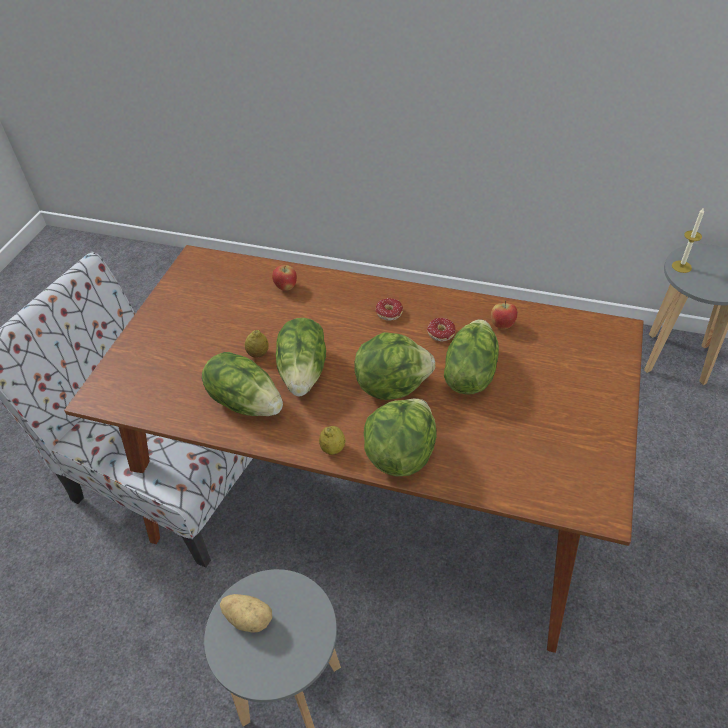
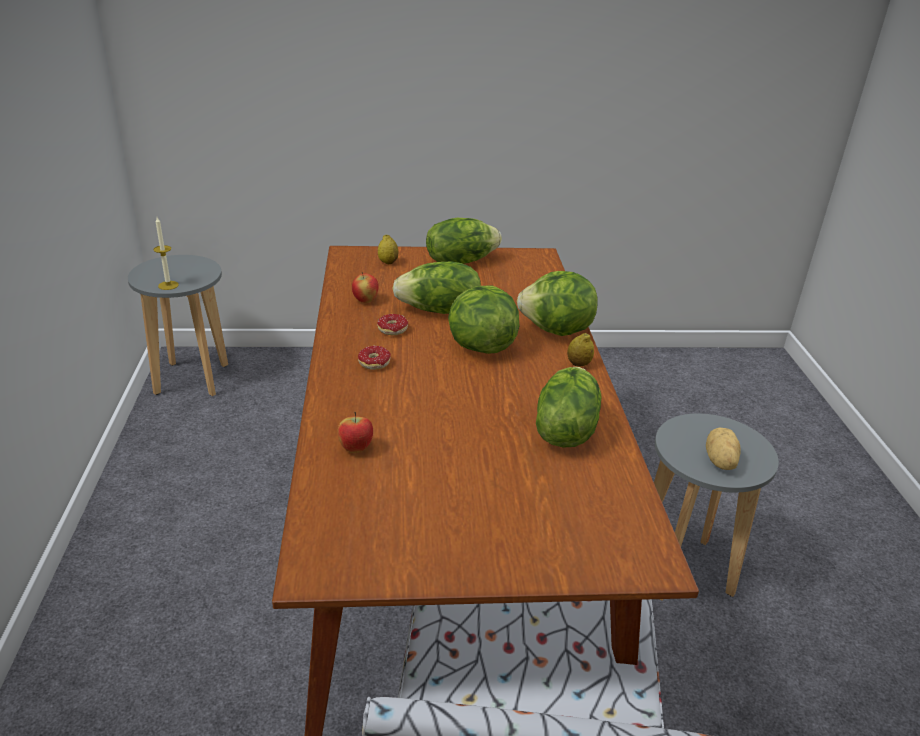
camera: 115 degrees left, 15 degrees down
(258, 354) = (489, 440): lemon -> lemon (388, 262)
(304, 372) = (496, 400): lettuce -> lettuce (460, 261)

